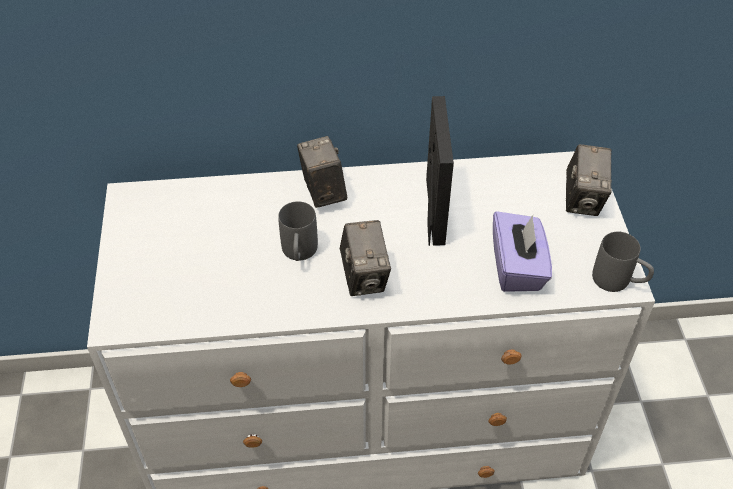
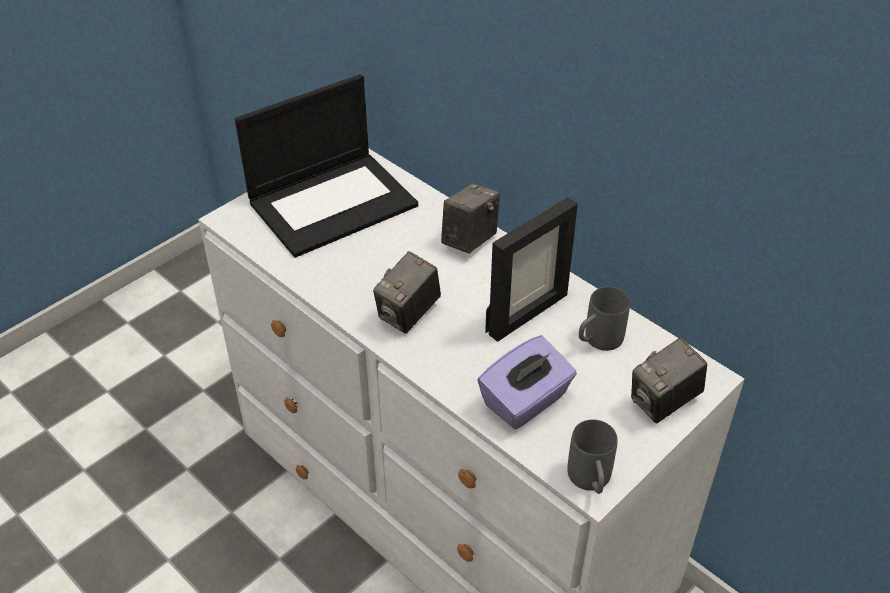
camera: 50 degrees right, 5 degrees down
(181, 243) = (333, 202): none -> laptop
(299, 254) = (391, 266): grey mug -> grey mug (597, 341)

